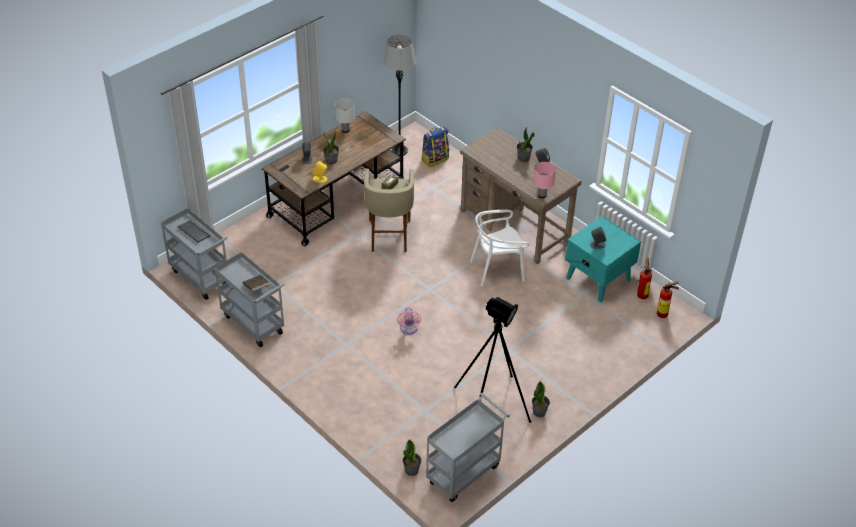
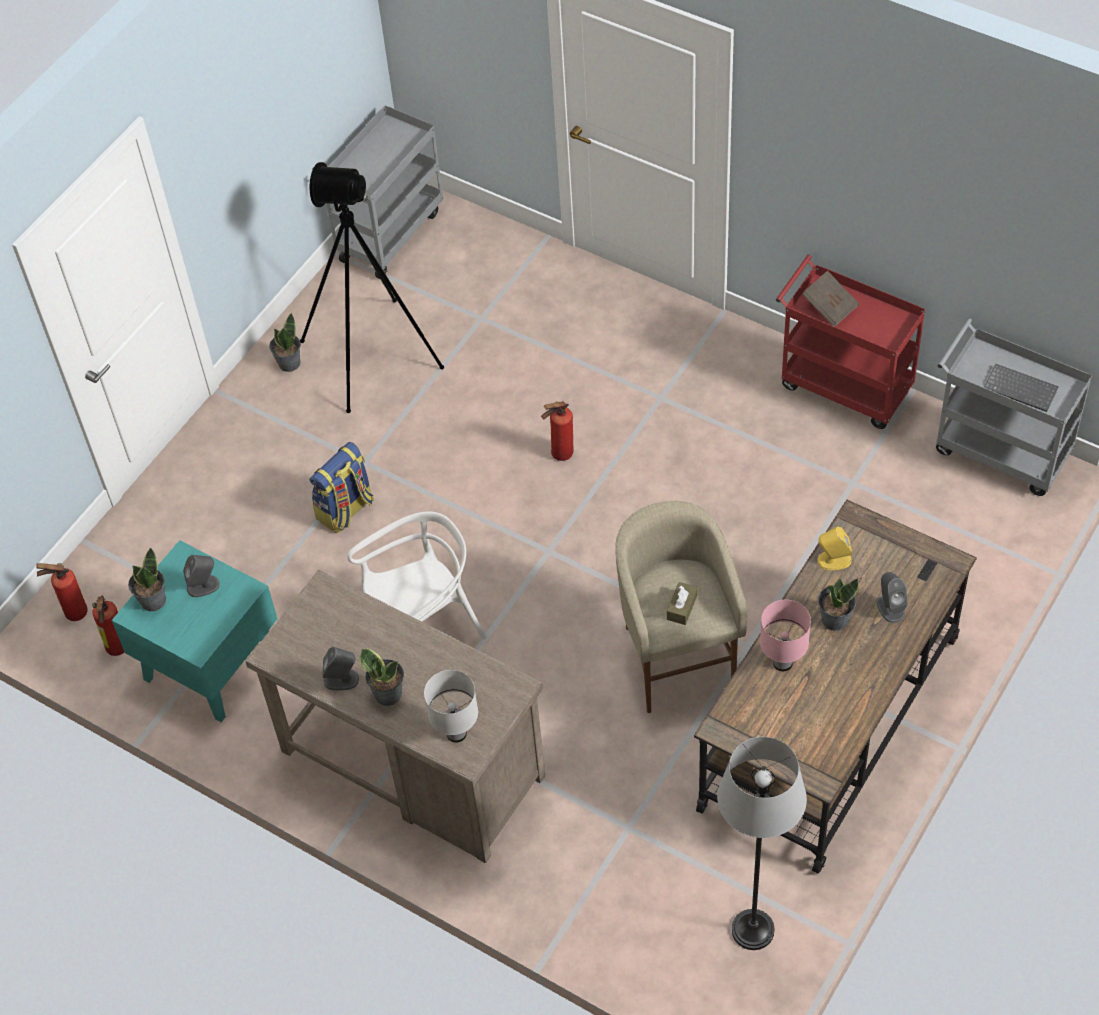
camera: 170 degrees right, 10 degrees up
(254, 325) = (842, 390): grey cart -> red cart
(346, 130) = (847, 723): white table lamp -> white table lamp (456, 734)
(408, 329) = (559, 455): pink fan -> fire extinguisher
(412, 470) = (472, 225): potted plant -> potted plant (152, 600)
(435, 159) = (655, 925): backpack -> backpack (346, 510)
(542, 195) = (326, 594): pink table lamp -> pink table lamp (782, 662)

